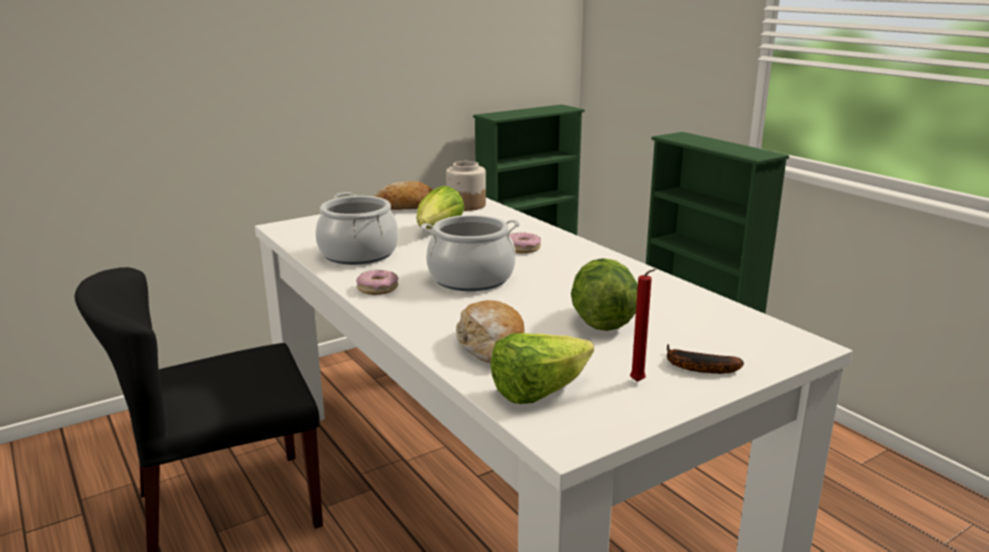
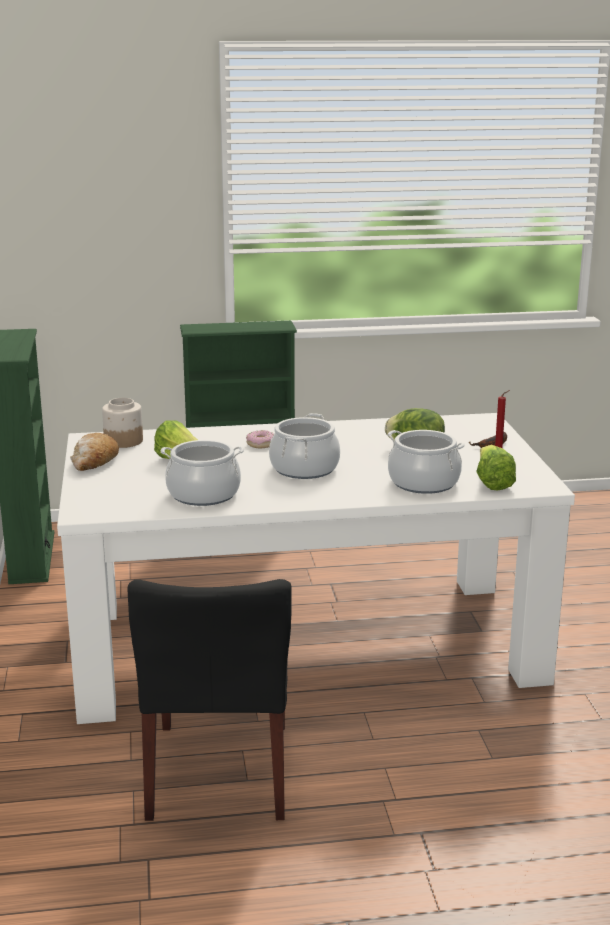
camera: 65 degrees left, 0 degrees up
(377, 288) = (292, 498): donut -> none
(491, 346) = (423, 482): bread -> cooking pot

